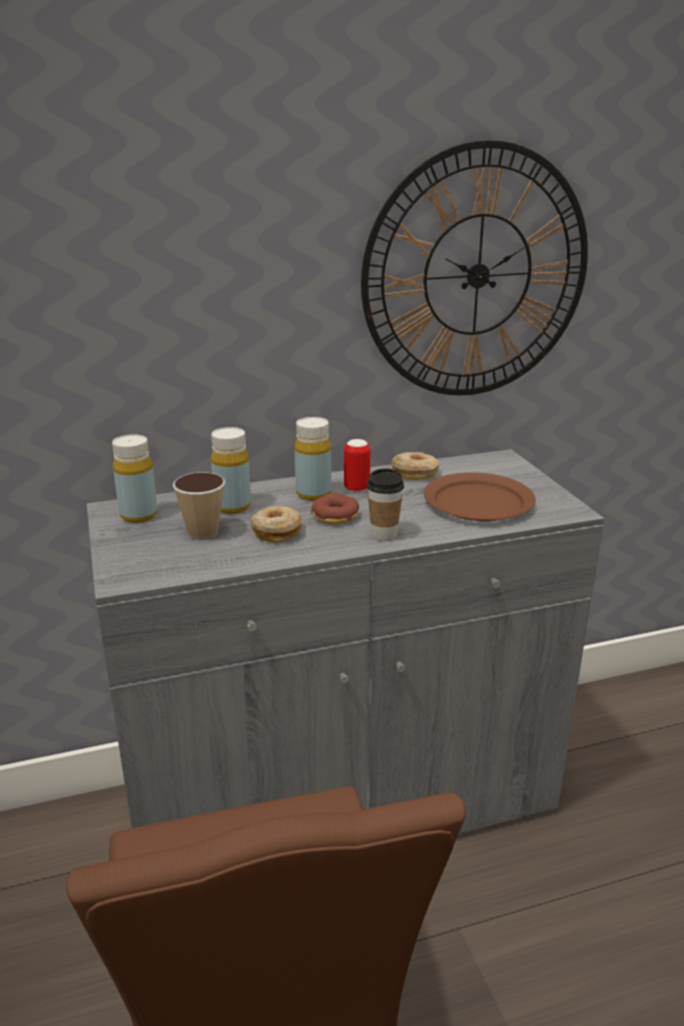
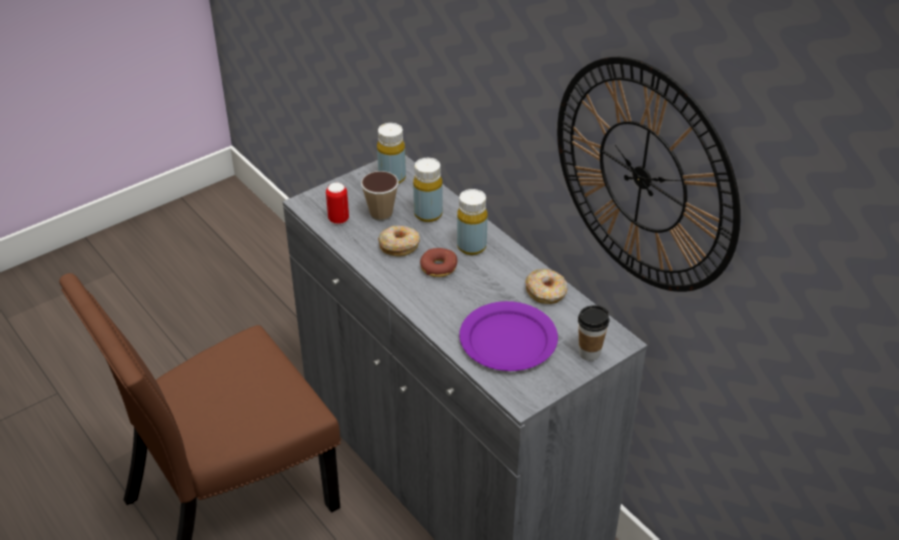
camera: 70 degrees right, 15 degrees up
(356, 489) = (494, 267): can -> can (338, 219)
(384, 535) = (420, 299): cup -> cup (589, 353)
(478, 501) = (509, 340): brown plate -> purple plate

